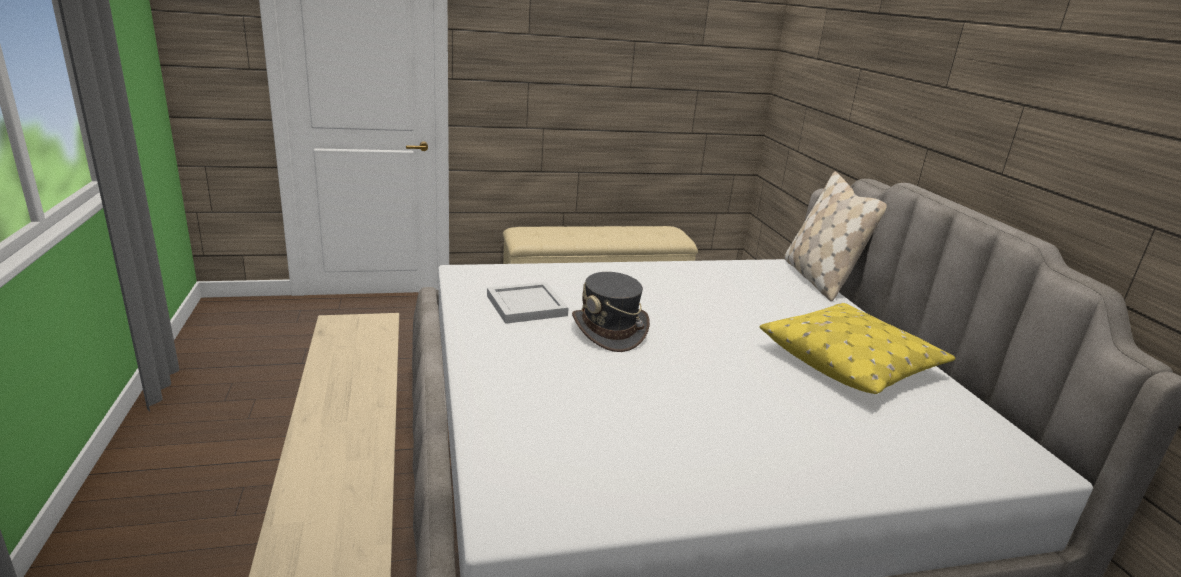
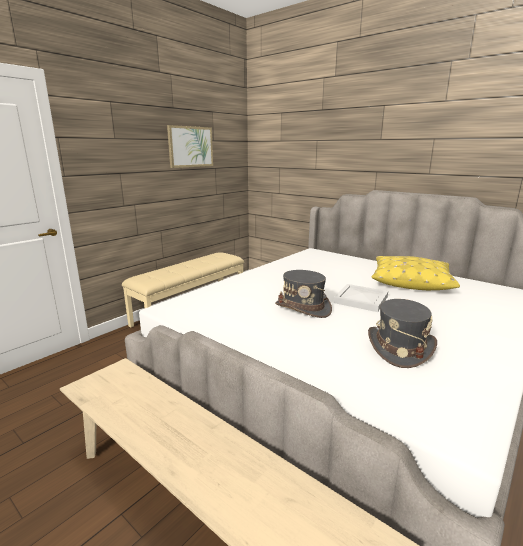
camera: 35 degrees left, 5 degrees down
(527, 305) = (237, 312): white tray -> white tray (360, 299)
(631, 421) = (399, 348): none -> grey hat
(653, 53) = (190, 147): none -> picture
(818, 279) = (335, 253): beige pillow -> none

